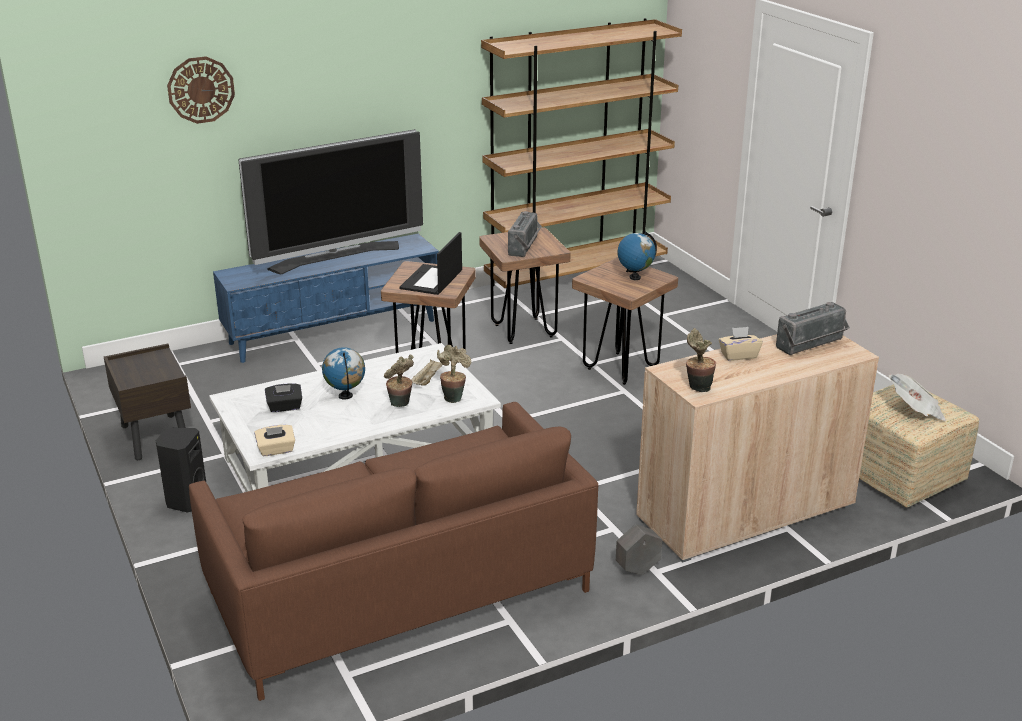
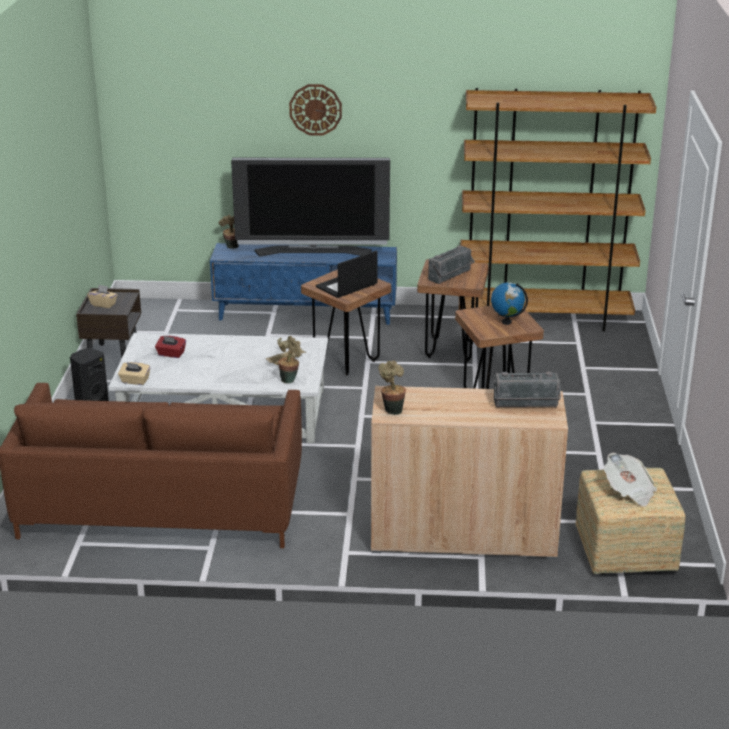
camera: 30 degrees right, 0 degrees up
(201, 89) = (219, 98): wall clock -> wall clock (315, 109)
(285, 407) = (171, 354): black tissue box -> red tissue box
(346, 396) = (218, 358): globe -> none
(400, 405) = (247, 374): potted plant -> potted plant (232, 248)
(637, 570) = (333, 546): grey planter -> none
(738, 355) = (457, 396): beige tissue box -> beige tissue box (103, 304)

